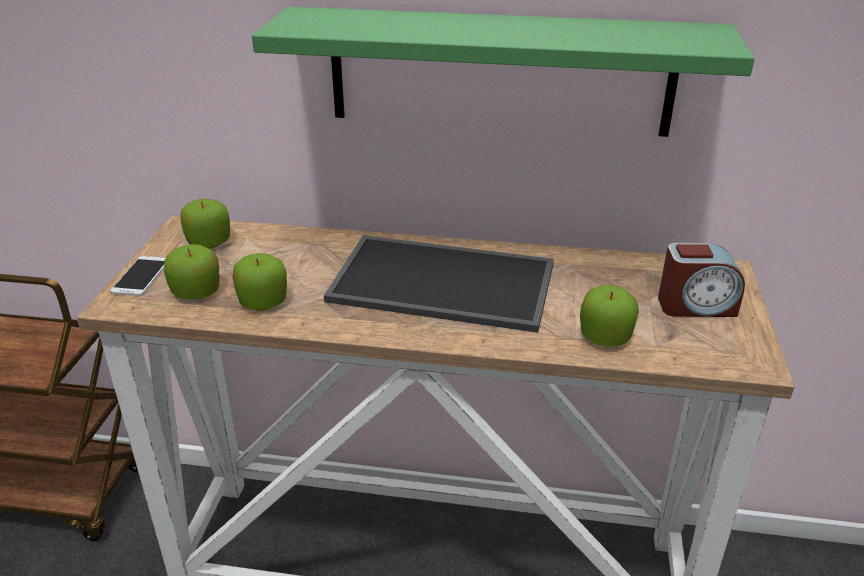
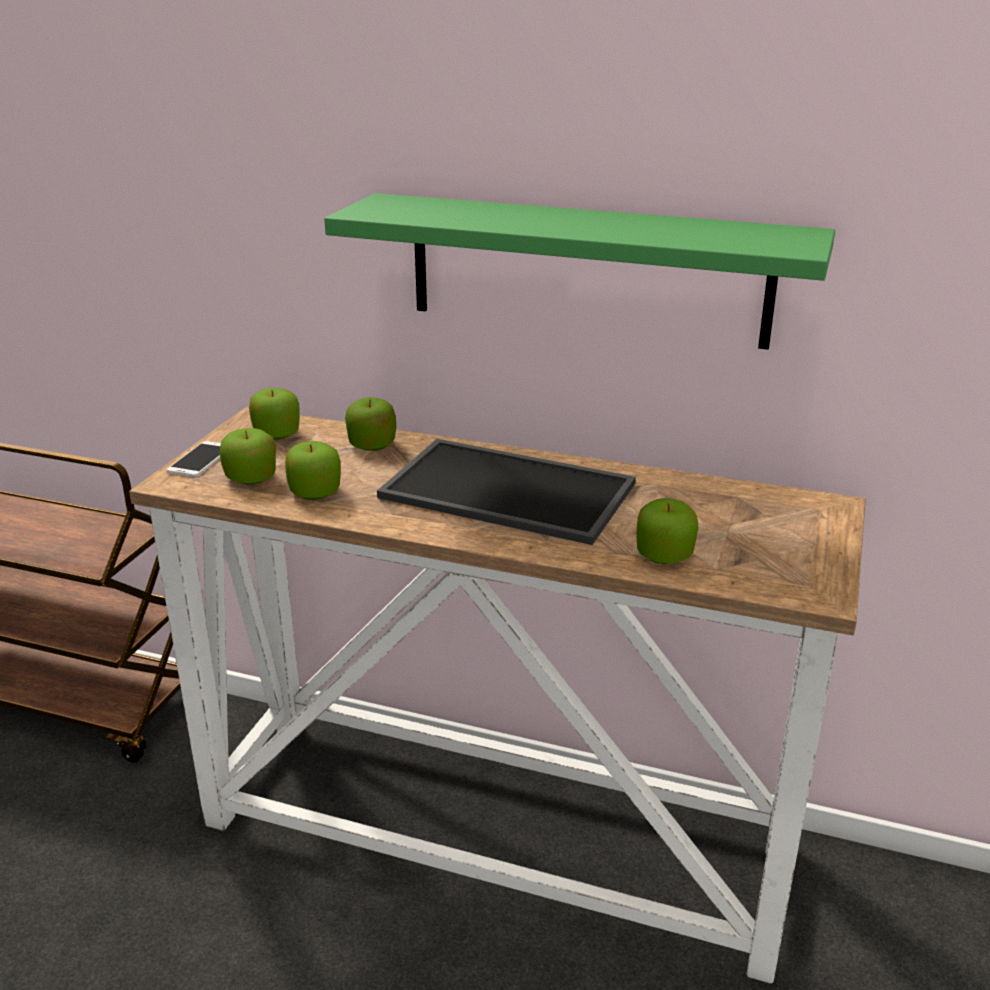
camera: 10 degrees right, 5 degrees down
(302, 246) = (372, 445): none -> apple
(696, 306) = (779, 536): alarm clock -> none

